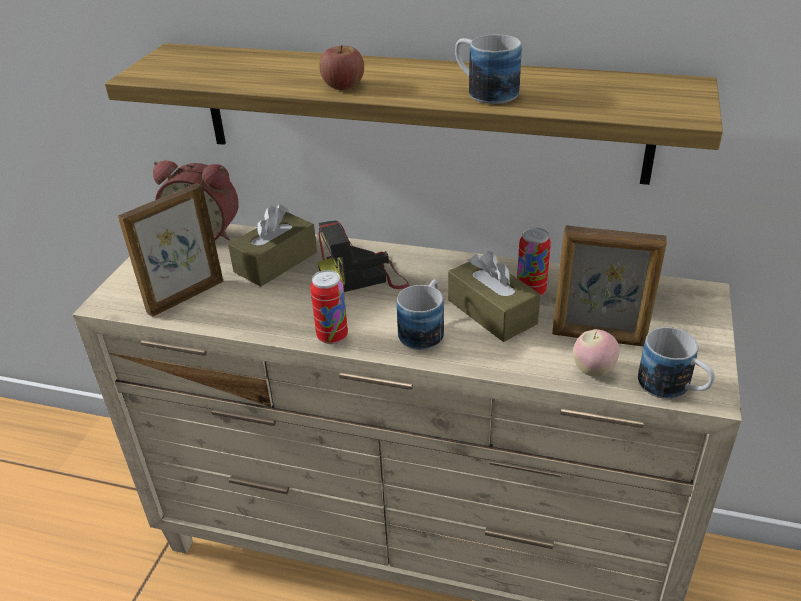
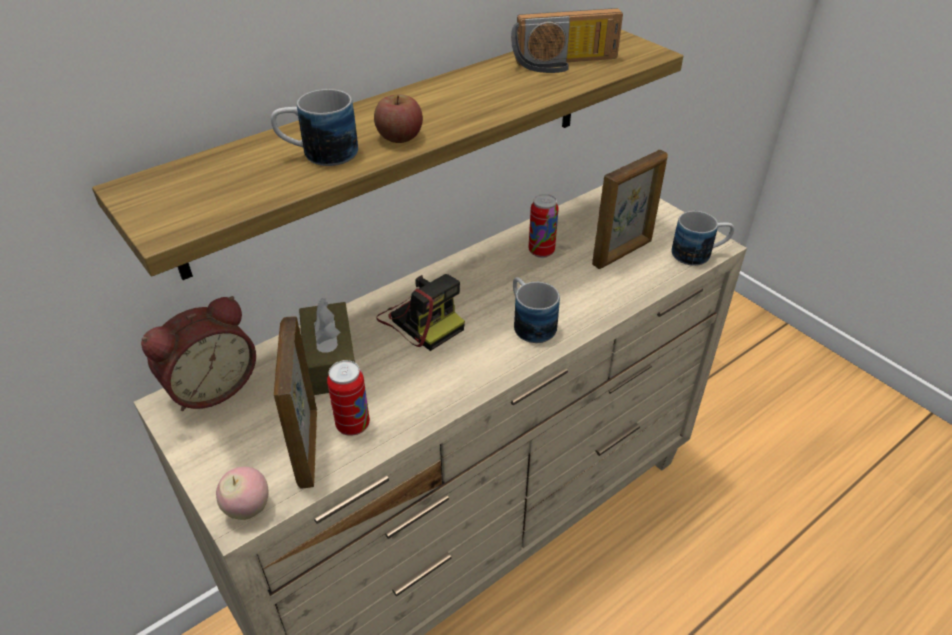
camera: 55 degrees left, 5 degrees up
(332, 336) = (483, 377): can -> can (353, 425)
(364, 276) = (421, 320): camera -> camera turned 60 degrees counterclockwise
(484, 91) = (509, 92): mug -> mug (318, 154)
(492, 312) = (544, 281): brown tissue box -> none
(582, 92) = (565, 64): none -> radio
(593, 370) = (653, 273): apple -> apple (248, 508)

